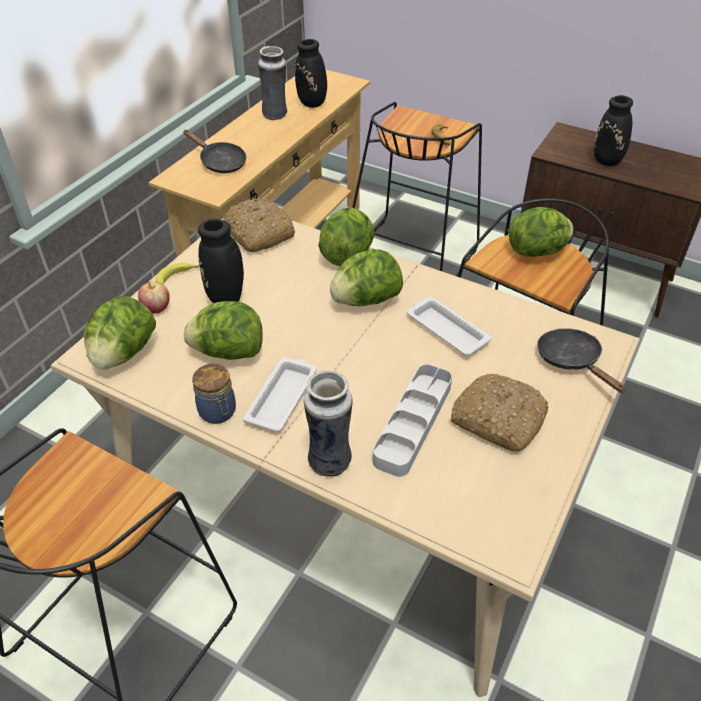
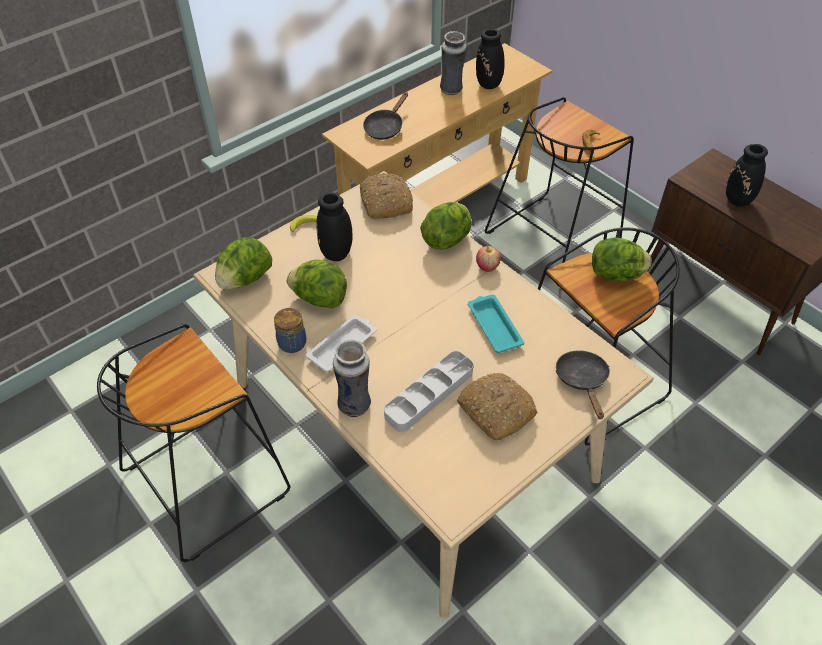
camera: 20 degrees right, 5 degrees up
(156, 308) = (282, 248): apple -> apple (487, 267)
(220, 162) = (385, 127): black frying pan -> black frying pan turned 60 degrees clockwise
(366, 300) = (442, 283): lettuce -> none
(446, 329) = (494, 325): white tray -> turquoise tray

